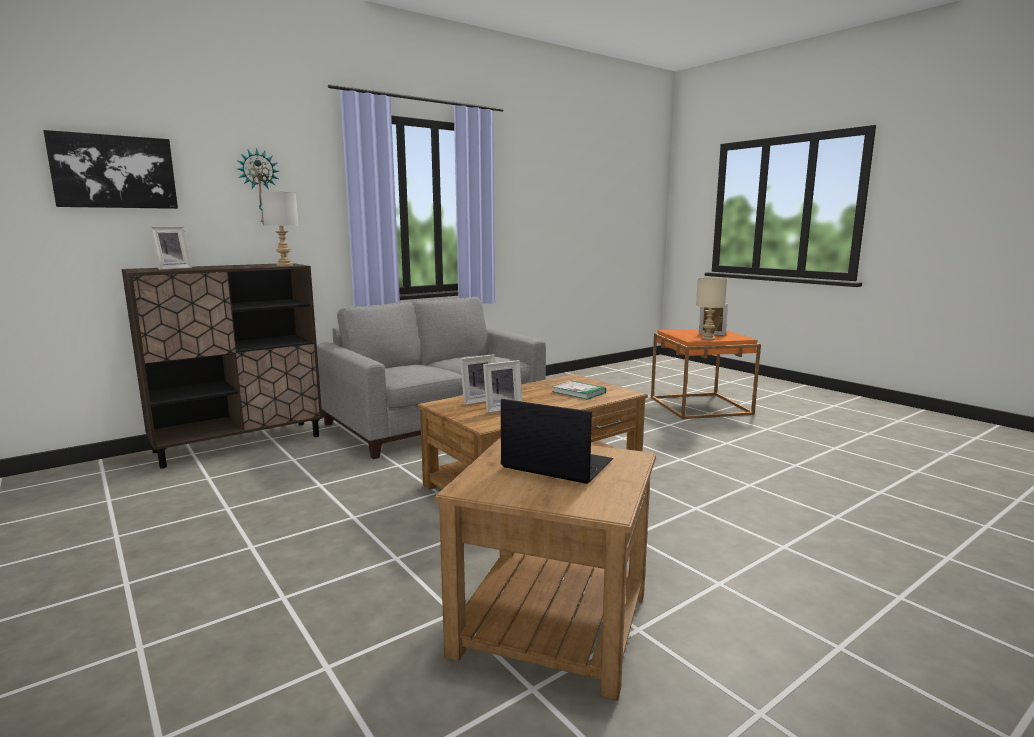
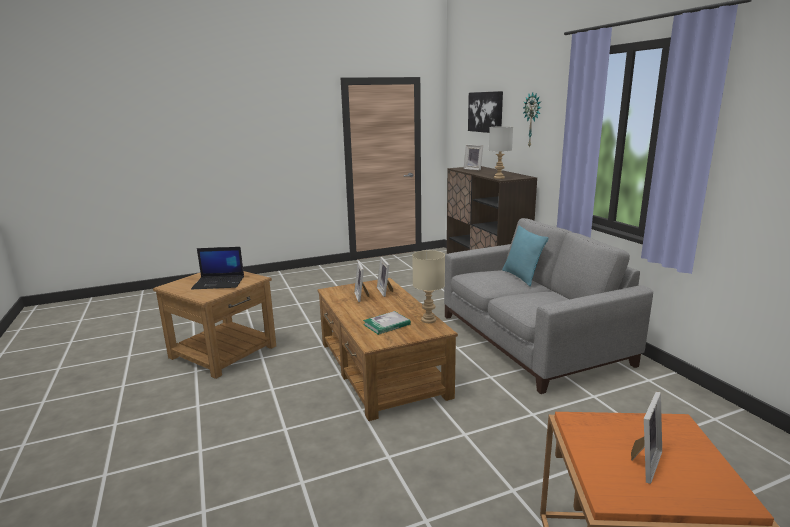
camera: 105 degrees right, 5 degrees up
(399, 366) = (521, 277): none -> turquoise pillow
(555, 464) = (219, 283): laptop -> laptop turned 45 degrees clockwise
(707, 339) = (589, 440): beige table lamp -> beige table lamp (429, 319)

